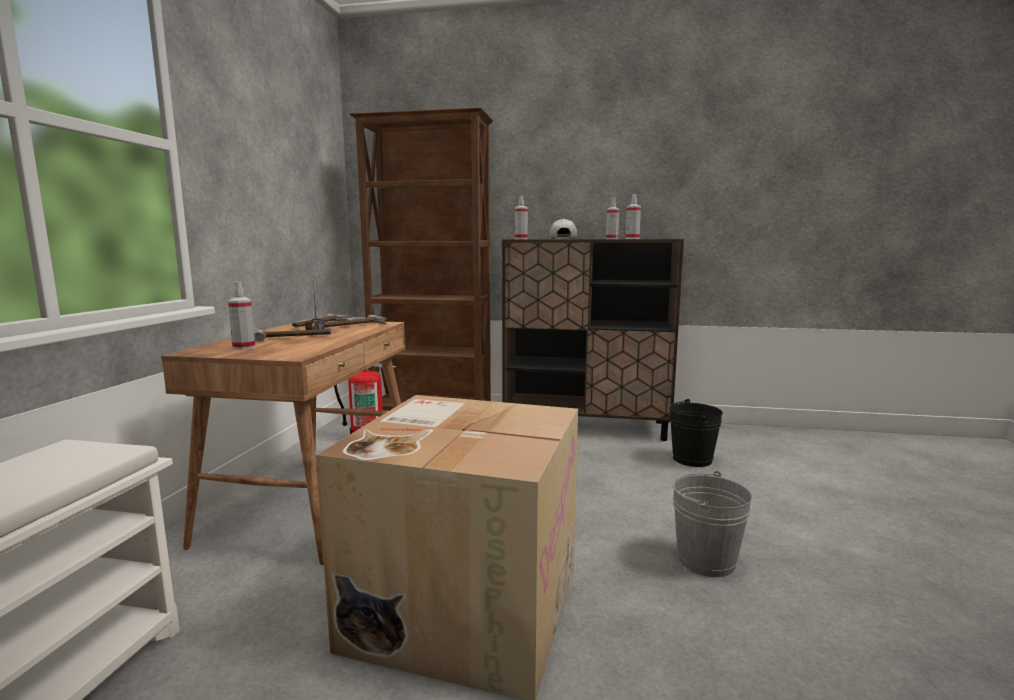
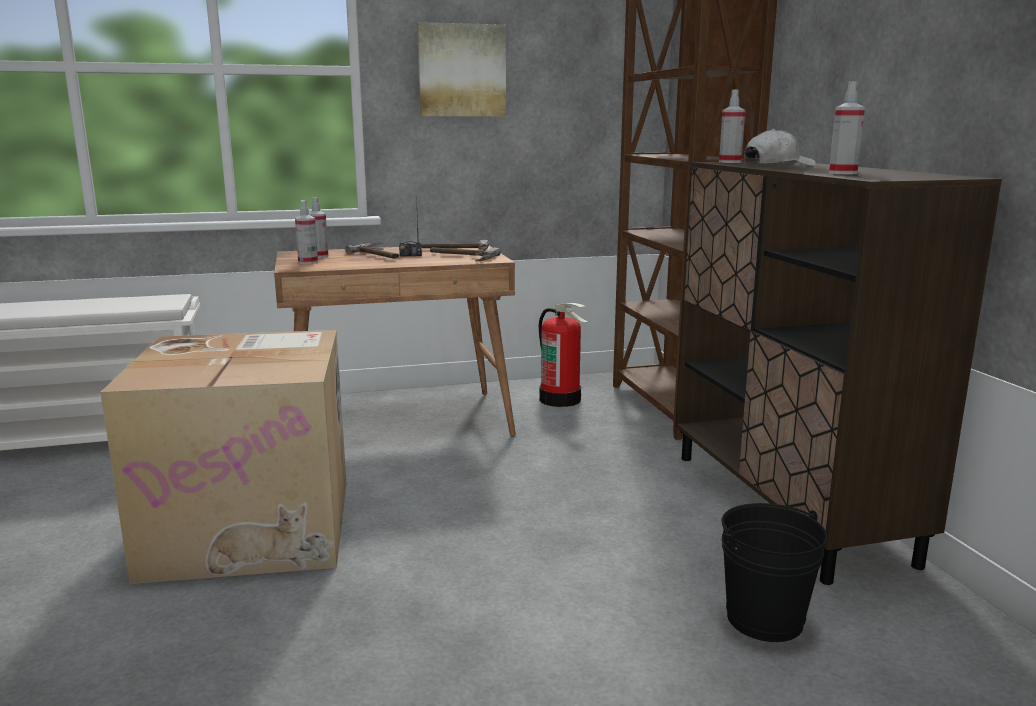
camera: 65 degrees right, 5 degrees up
(248, 162) = (461, 70): none -> picture
(611, 239) = (881, 170): spray bottle -> spray bottle (308, 262)
(706, 560) = (401, 656): grey bucket -> none

